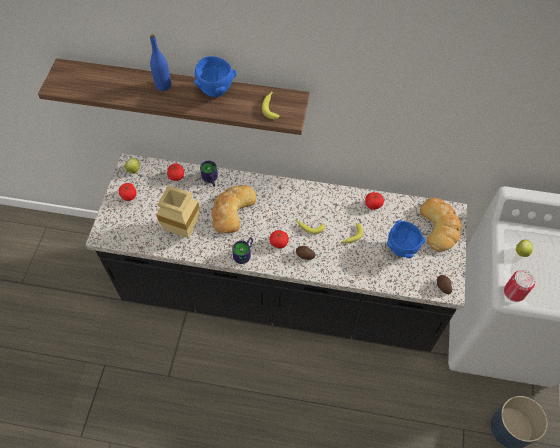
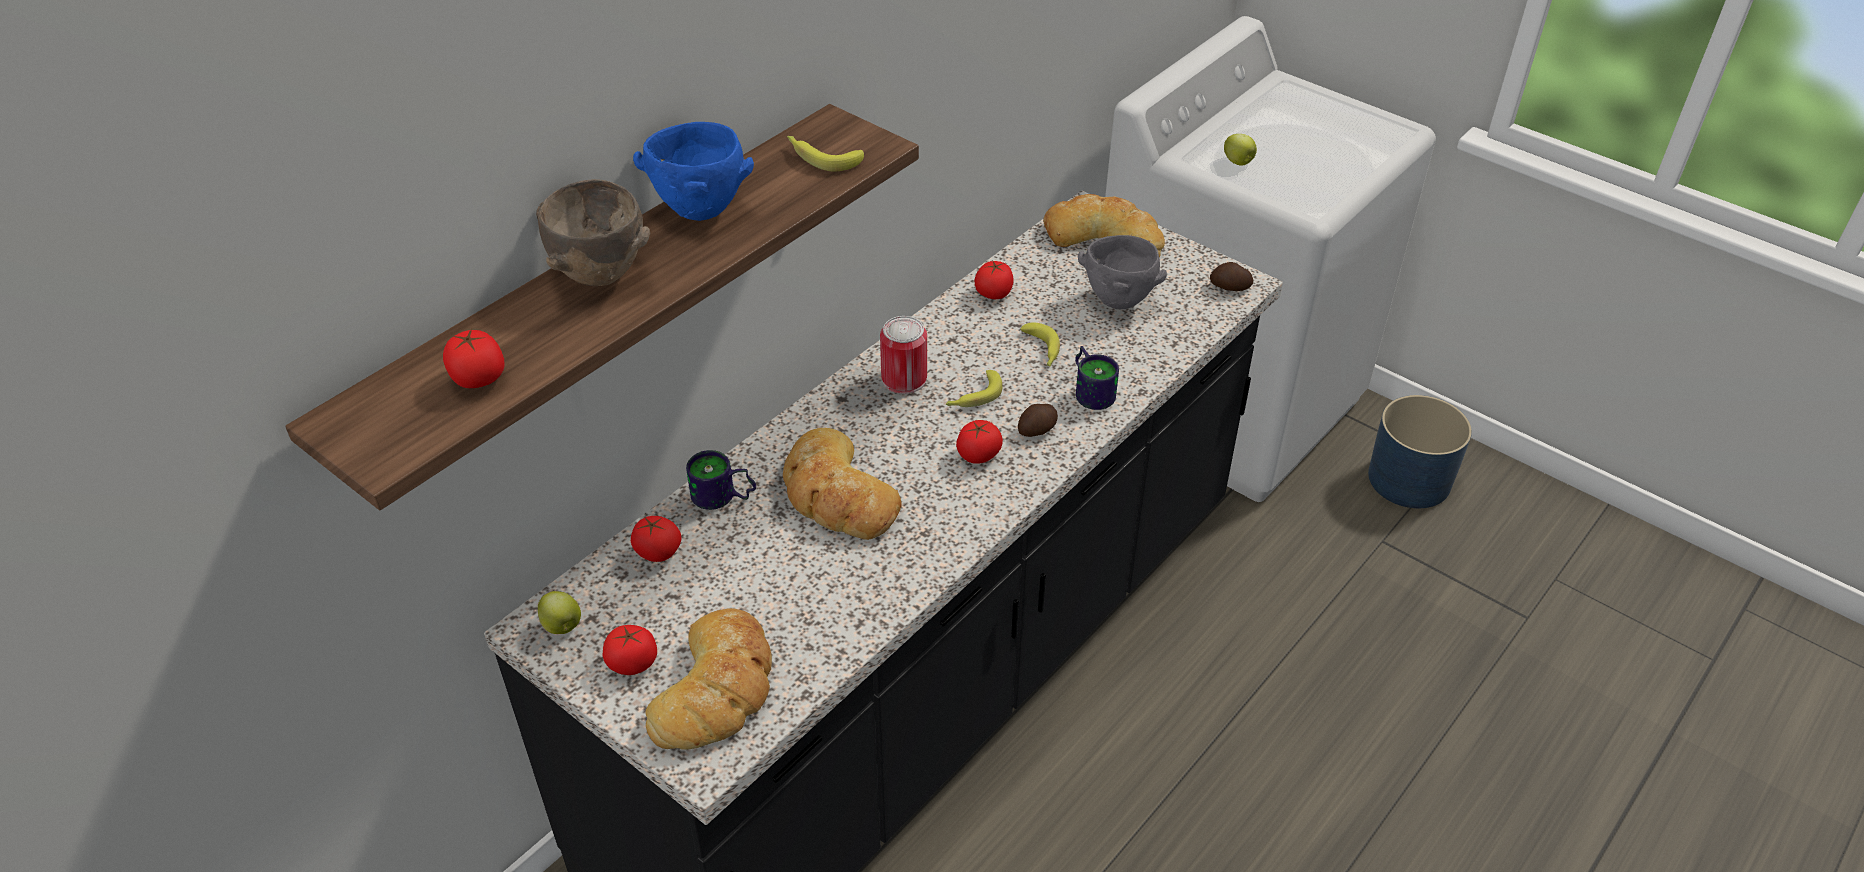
camera: 60 degrees left, 15 degrees down
(98, 86) = (478, 378): none -> tomato
(131, 223) = (718, 688): none -> bread
(163, 85) = (598, 276): blue bottle -> brown bowl
(180, 230) = (816, 601): beige vase -> none
(245, 253) = (965, 516): mug -> mug (1092, 390)
(401, 250) = (1120, 301): blue bowl -> grey bowl
(514, 292) = (1308, 202): can -> can (904, 379)

